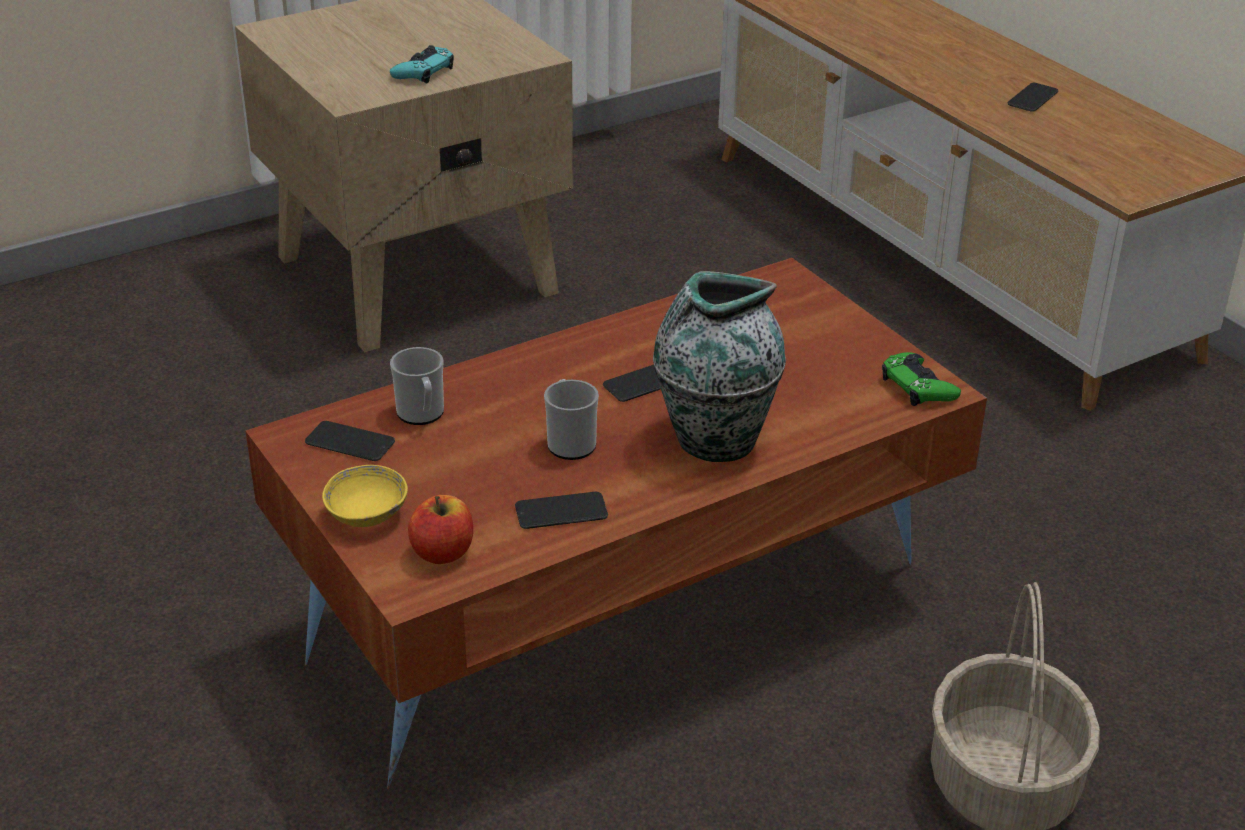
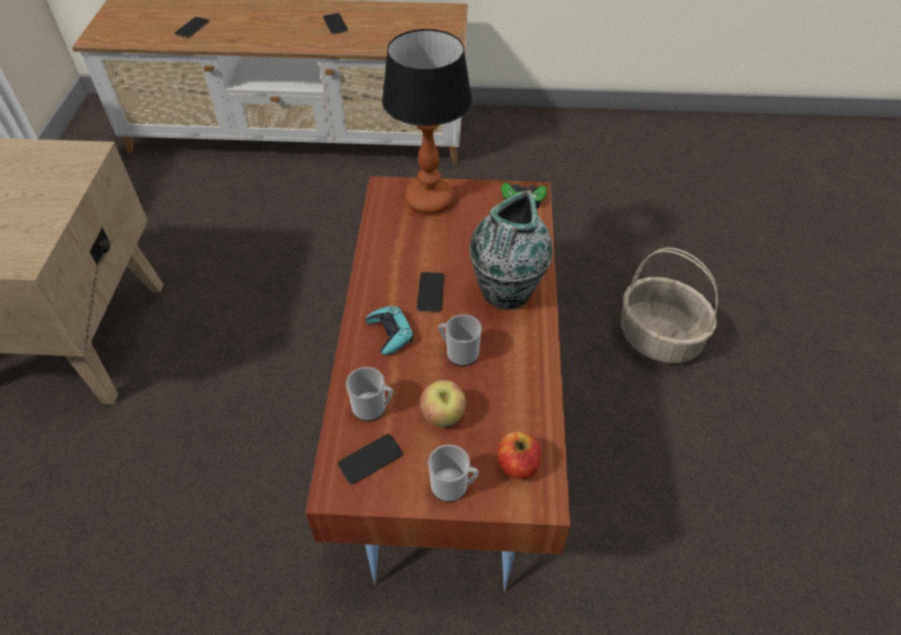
camera: 55 degrees left, 15 degrees up
(367, 515) = (453, 486): yellow bowl -> mug
(423, 72) = (35, 209): turquoise game controller -> turquoise game controller (390, 333)
(460, 468) = (443, 416): none -> apple
(561, 512) = (520, 390): phone -> phone (192, 28)
(807, 316) = (428, 200): none -> table lamp

